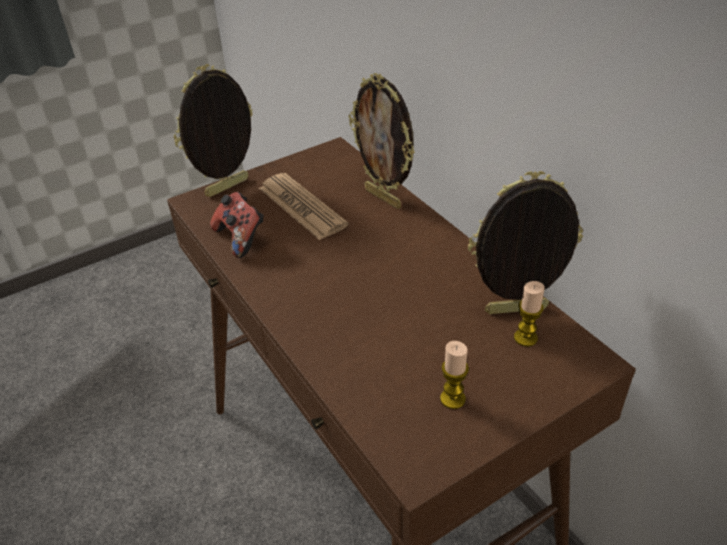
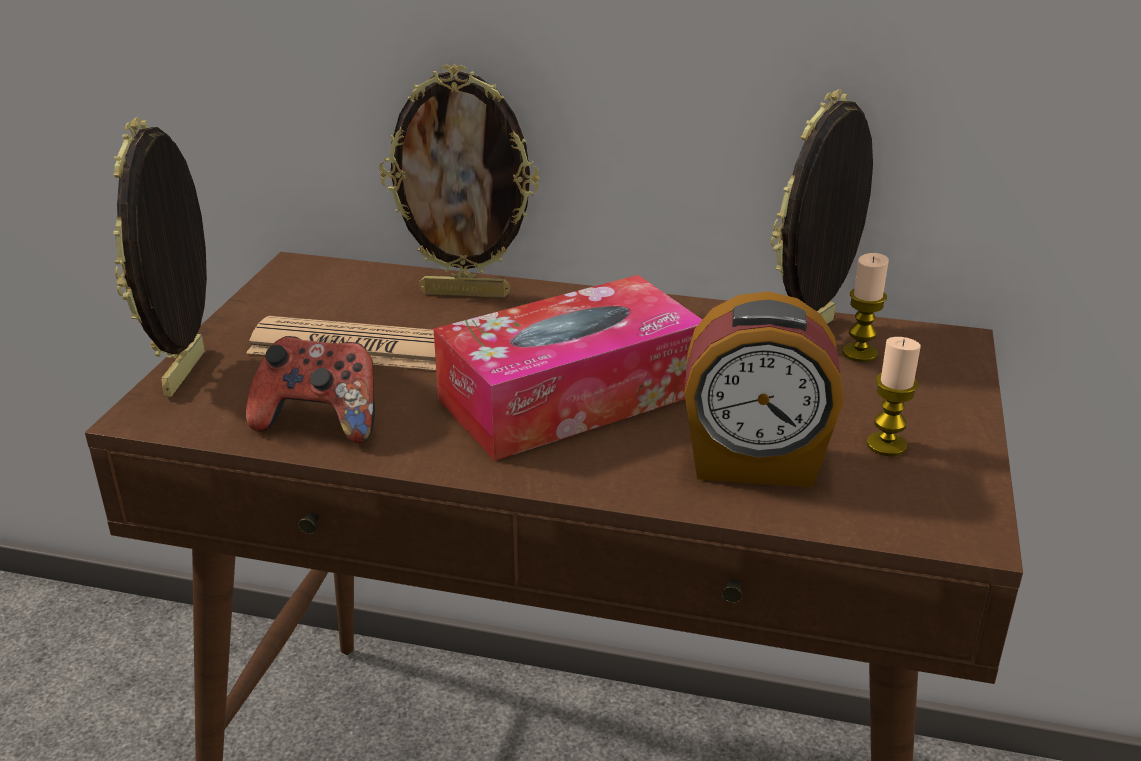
camera: 45 degrees left, 10 degrees down
(349, 281) = (570, 396): none -> tissue box
(374, 367) = (754, 463): none -> alarm clock

